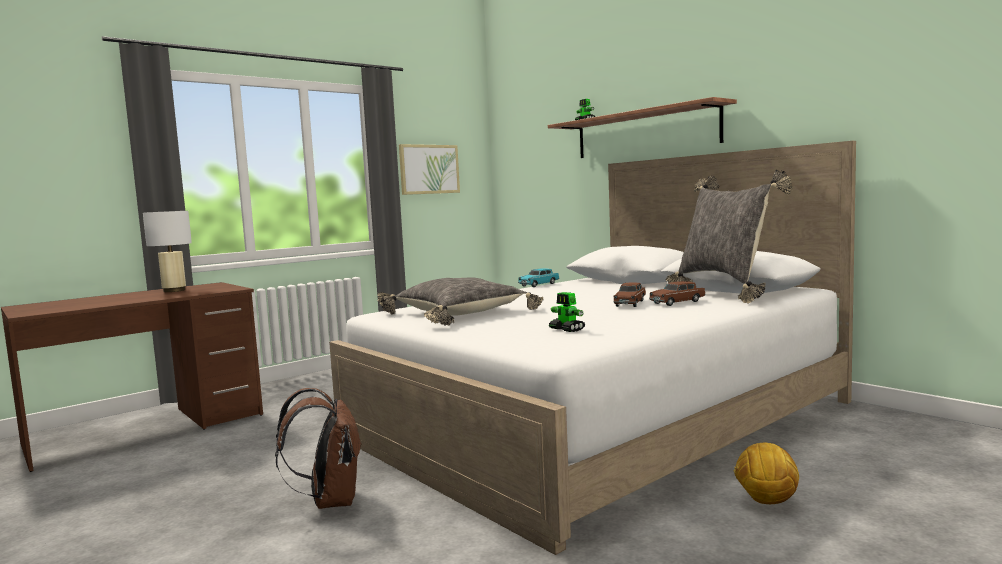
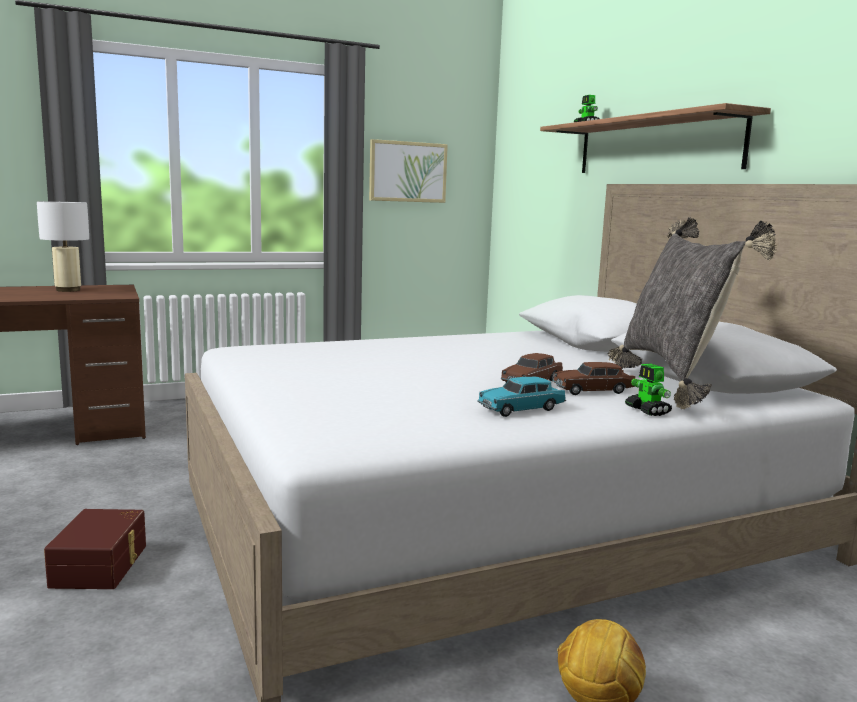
camera: 15 degrees right, 5 degrees up
(329, 501) = (102, 565): brown backpack -> brown storage box
(460, 312) = (319, 362): pillow -> none
(539, 285) = (476, 333): turquoise toy car -> turquoise toy car (521, 409)
(567, 330) = (387, 413): toy robot -> toy robot (647, 411)

